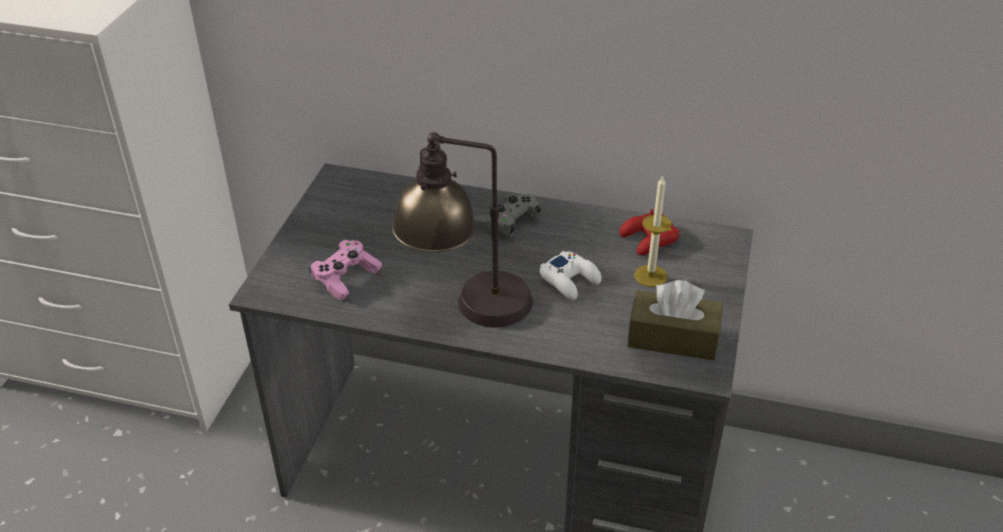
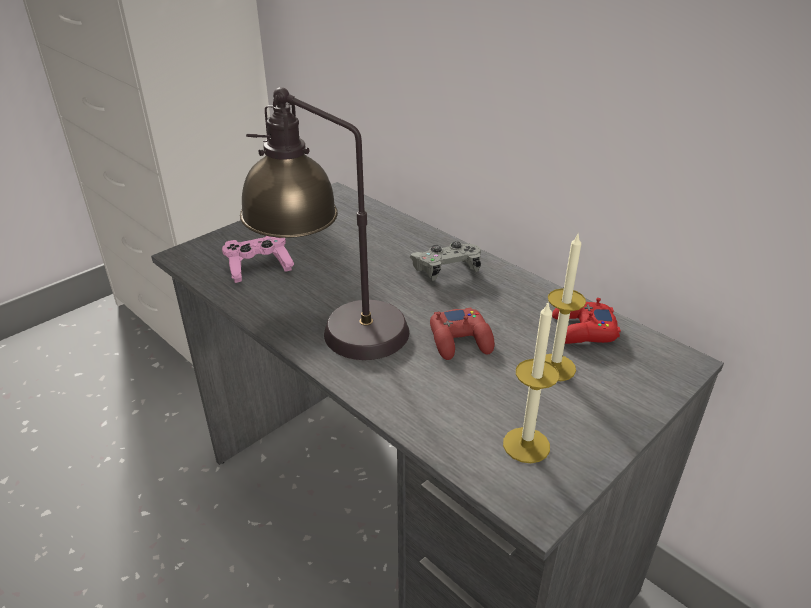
camera: 30 degrees right, 5 degrees down
(570, 280) = (461, 340): white game controller -> red game controller
(673, 338) = (526, 445): brown tissue box -> candle

